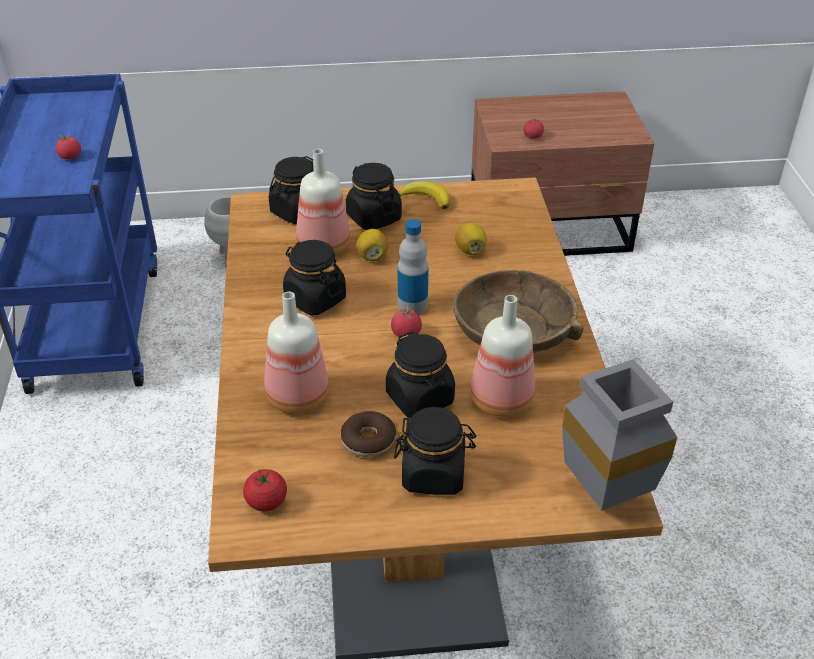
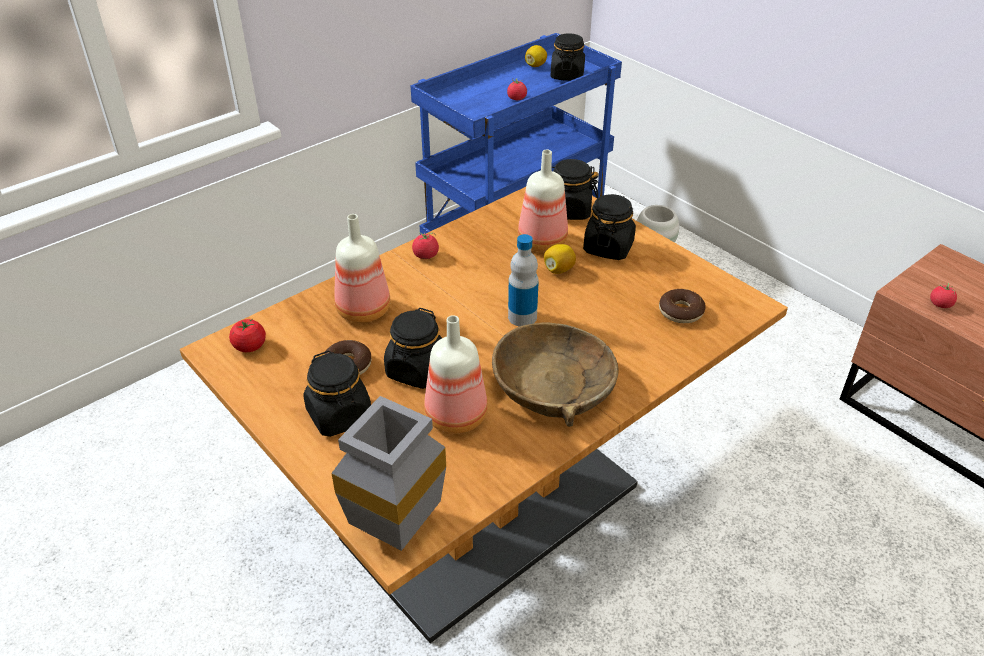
camera: 55 degrees right, 0 degrees up
(315, 299) = (477, 267): black jar -> black jar (567, 75)
(406, 334) = (484, 329): tomato -> tomato (426, 255)
(427, 198) = (670, 261): banana -> none
(470, 250) = (629, 316): lemon -> lemon (535, 65)
(492, 224) = (680, 312): none -> donut

